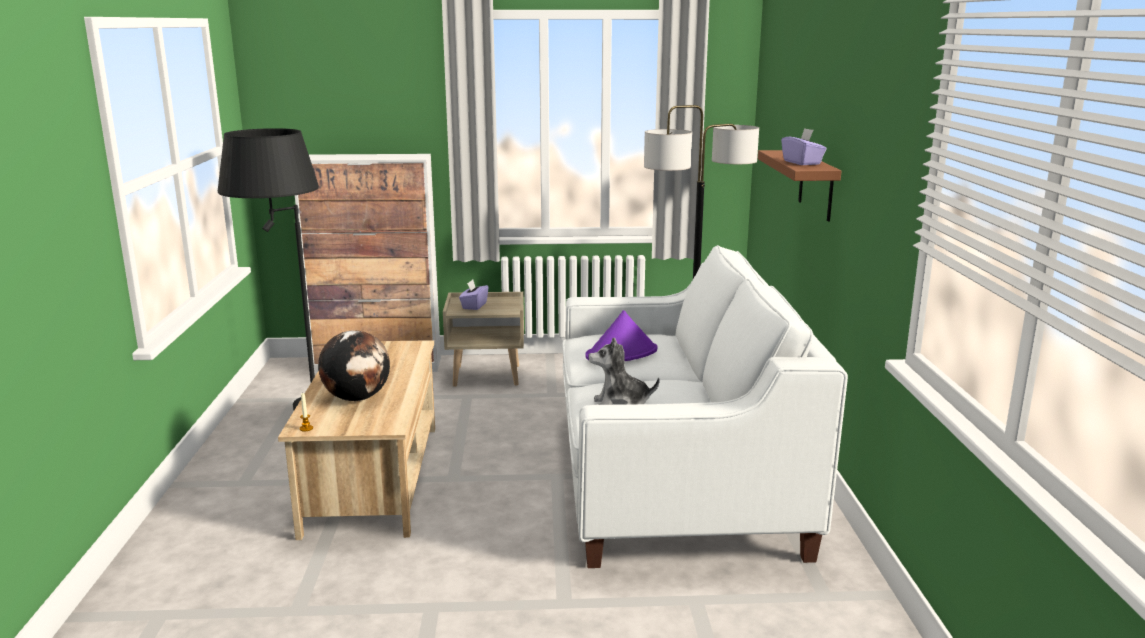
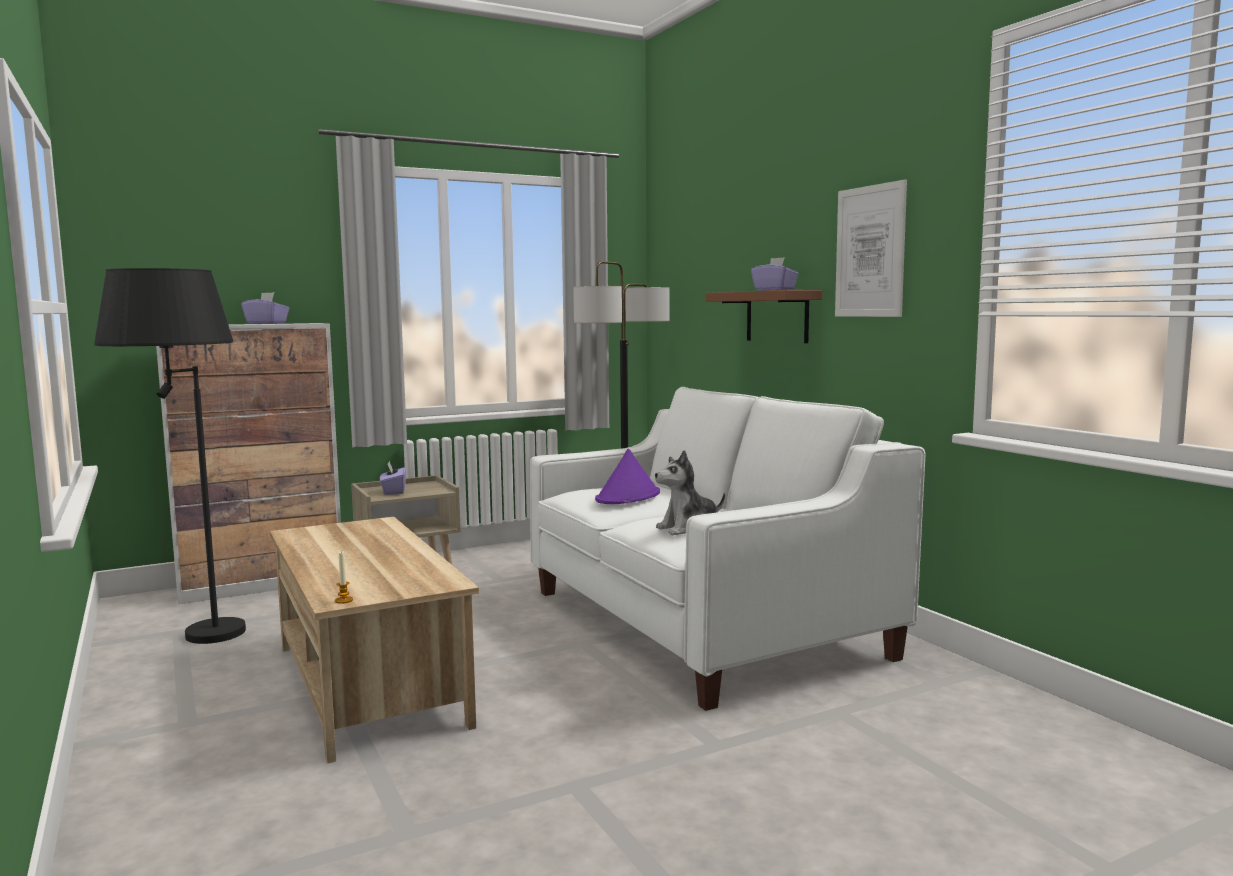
camera: 25 degrees left, 10 degrees down
(357, 398) = (372, 568): globe -> none
(381, 156) = (267, 323): none -> purple tissue box
(870, 143) = (870, 251): none -> picture

